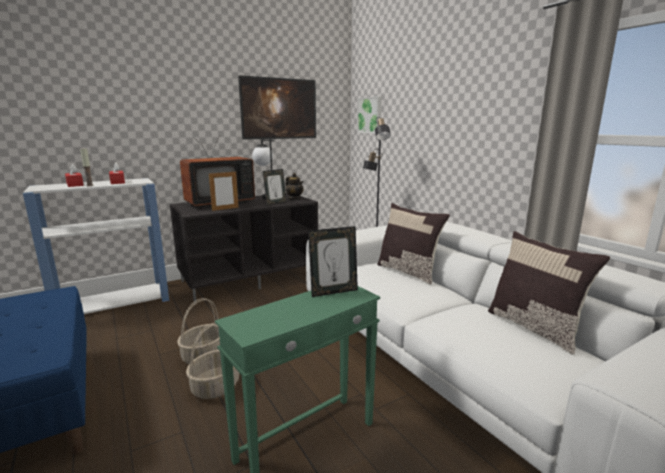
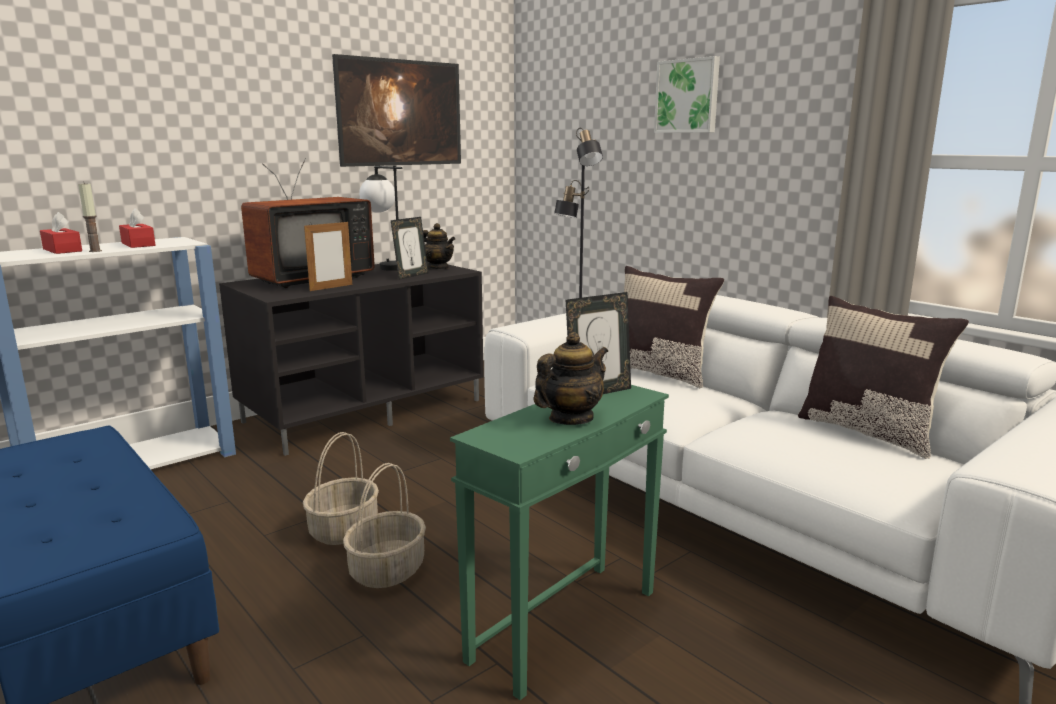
camera: 10 degrees left, 0 degrees up
(301, 312) = (570, 419): none -> teapot
(370, 115) = (553, 125): picture -> picture (688, 96)

